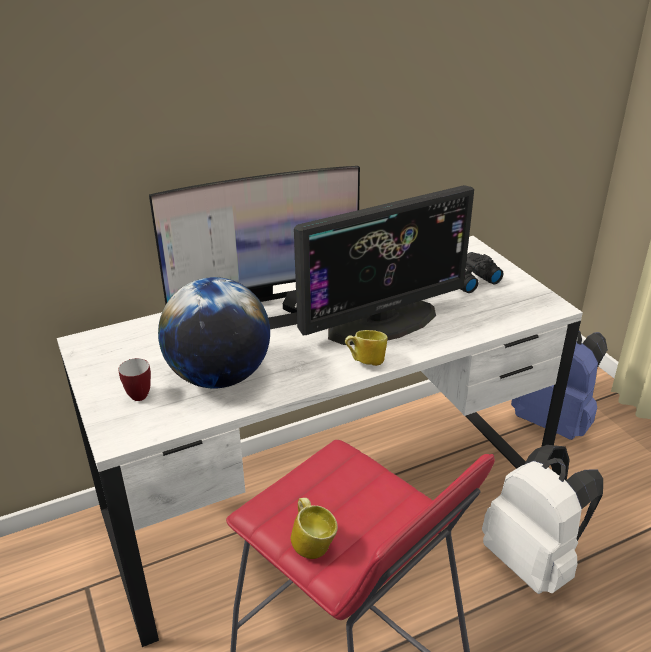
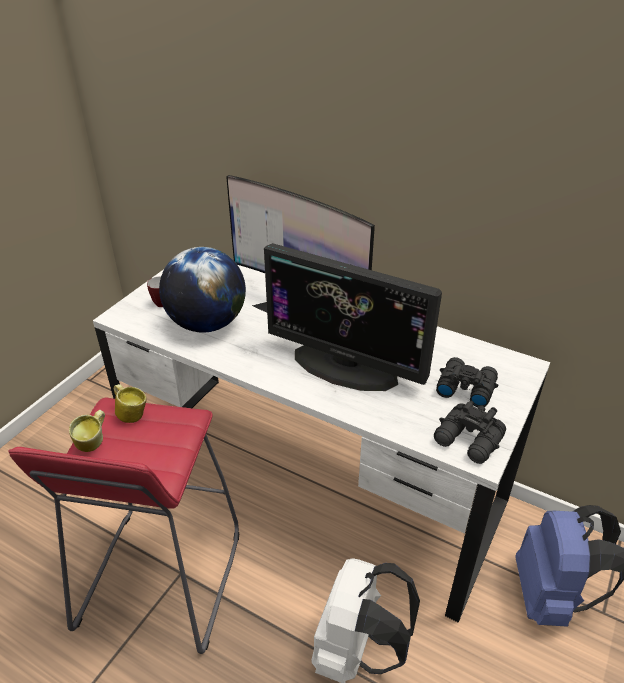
camera: 55 degrees right, 5 degrees up
(365, 362) = (283, 379): mug -> mug (131, 414)
(529, 304) = (468, 441): none -> black binoculars

